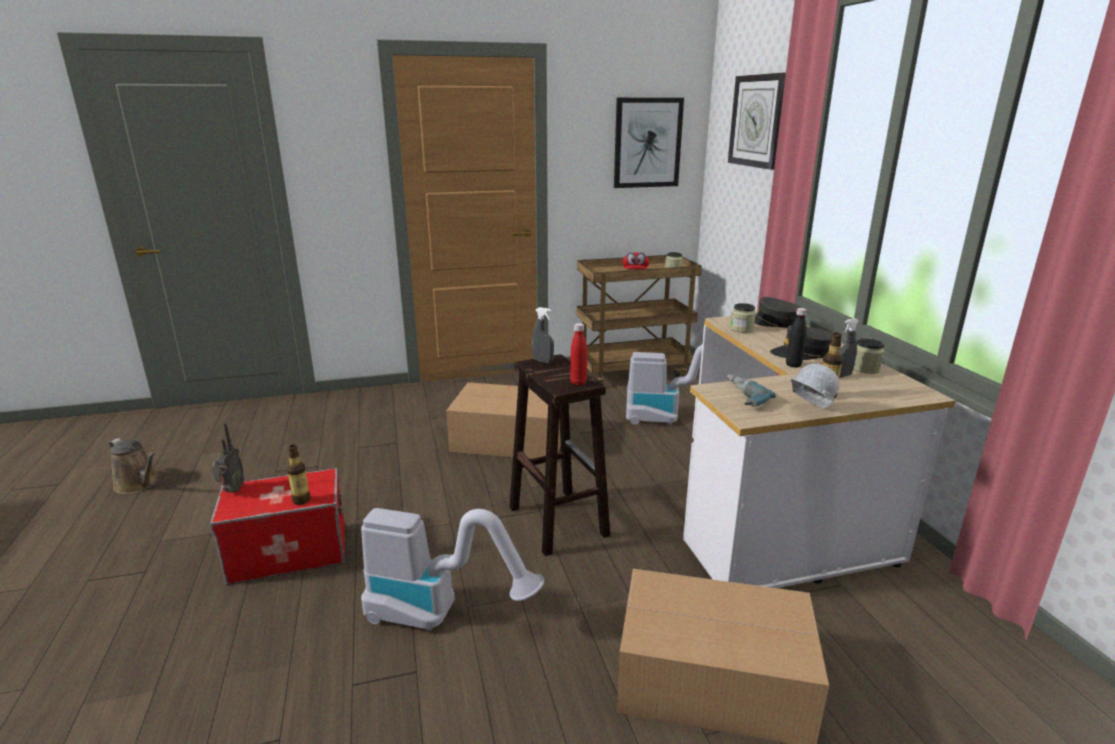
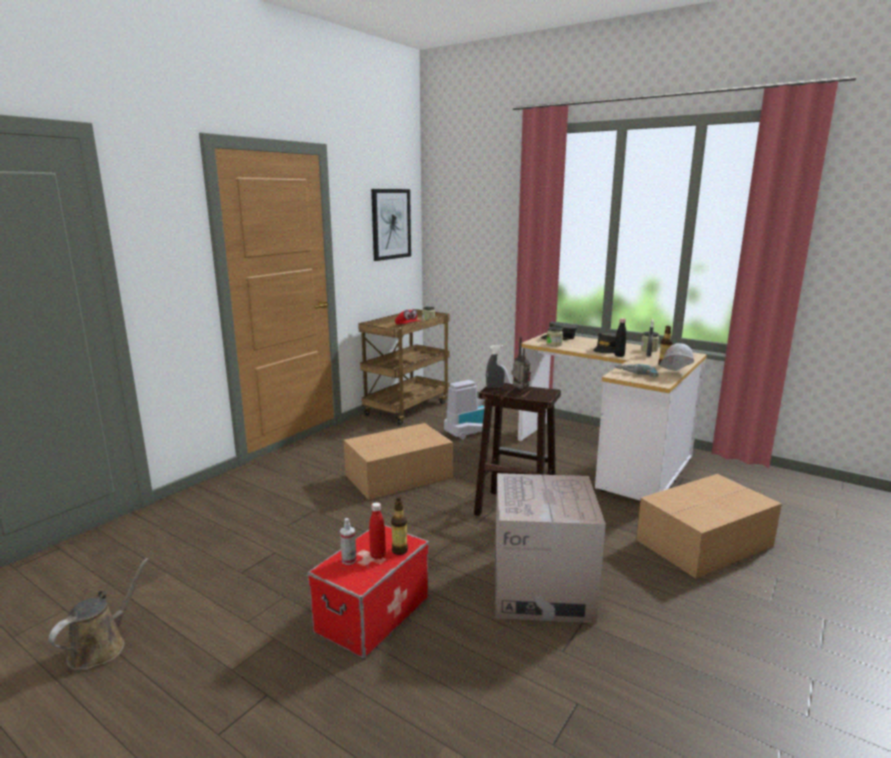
camera: 40 degrees left, 5 degrees down
(139, 484) = (101, 647): brown watering can -> brown watering can turned 60 degrees counterclockwise
(231, 491) = (327, 571): radio -> radio (519, 390)
(259, 489) = (349, 560): none -> spray bottle
(440, 614) = (541, 588): vacuum cleaner -> cardboard box
(578, 383) = (544, 392): red bottle -> red bottle (378, 556)
(757, 121) = (482, 205): wall clock -> none

